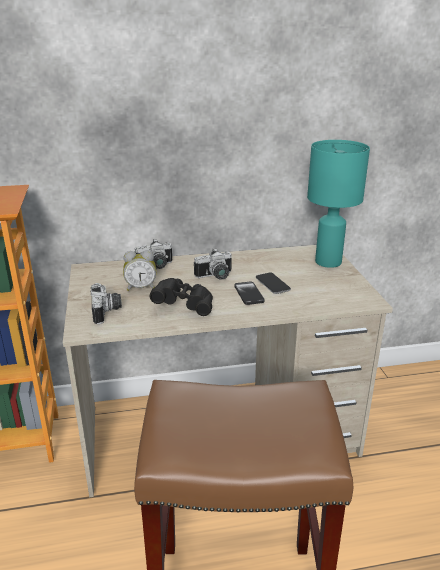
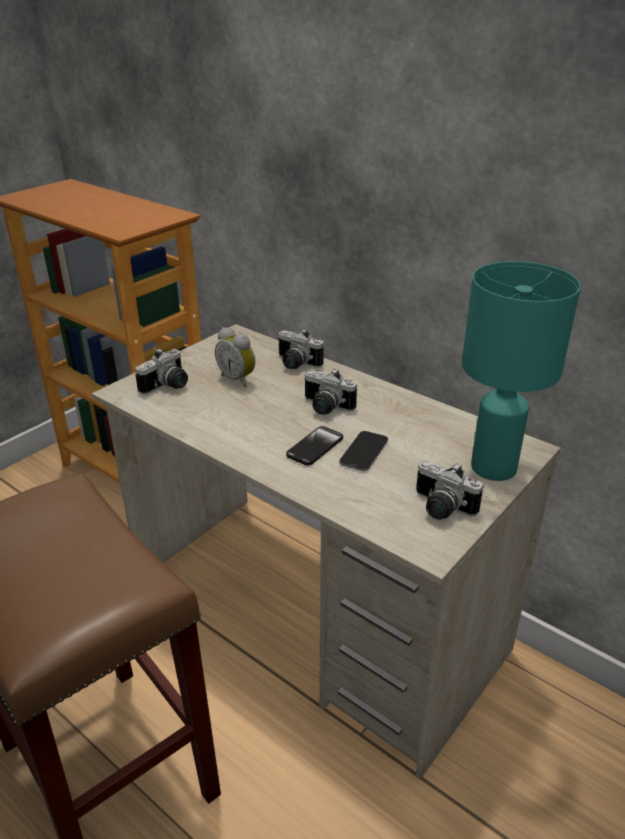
camera: 50 degrees right, 5 degrees up
(184, 306) = (233, 420): black binoculars -> none
(343, 286) = (440, 508): none -> camera

